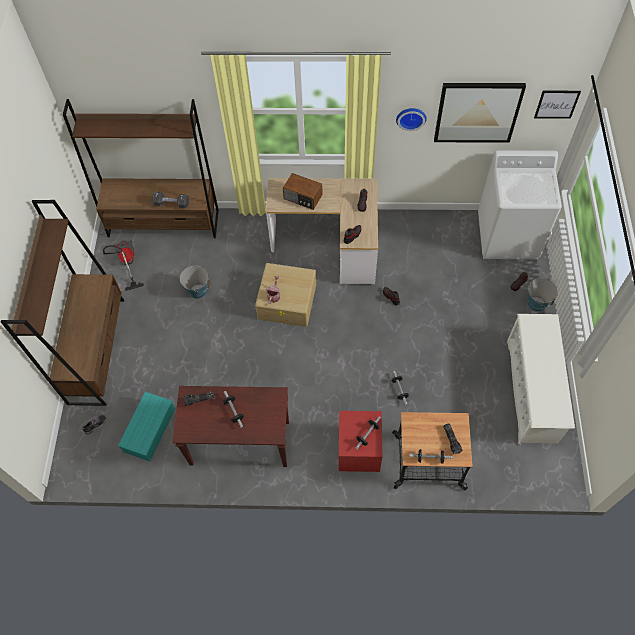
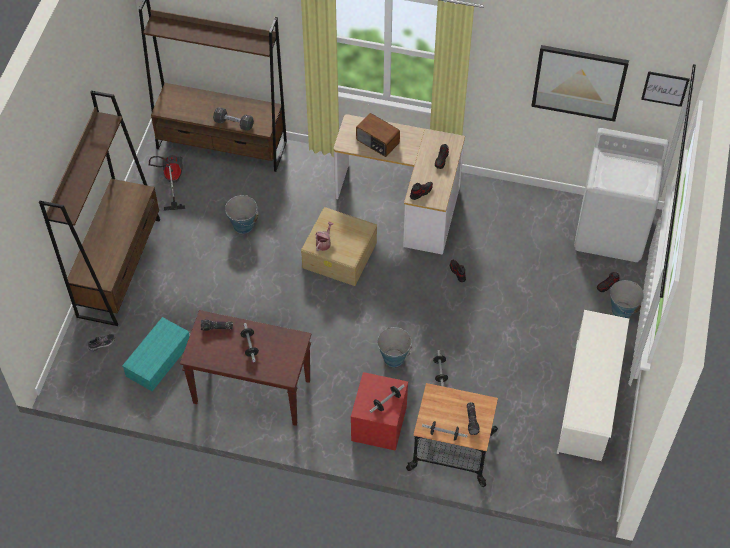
camera: 10 degrees right, 5 degrees down
(356, 385) = (393, 357): none -> bucket
(411, 117) = (507, 75): wall clock -> none

